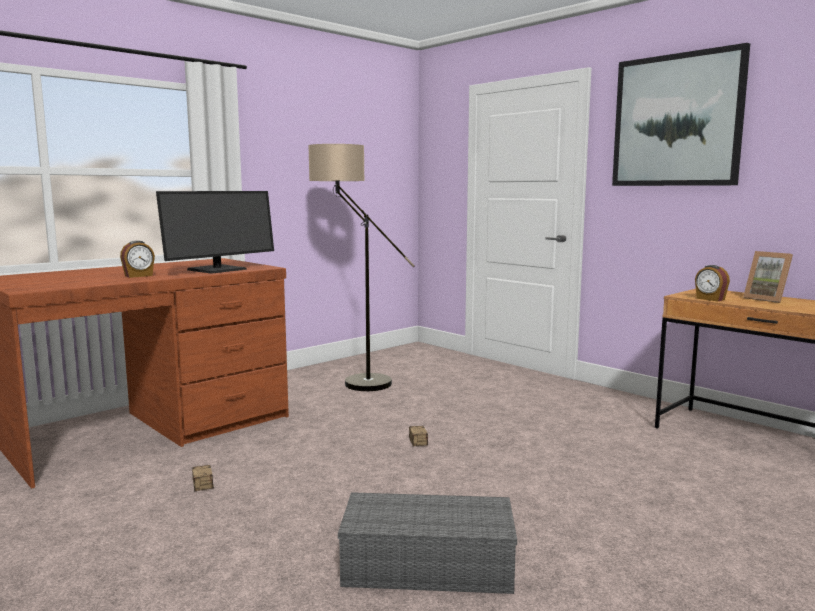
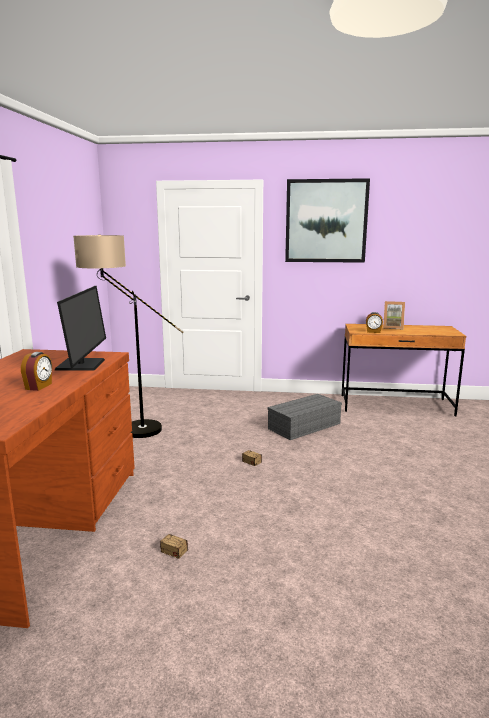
camera: 40 degrees left, 5 degrees up
(425, 566) = (386, 535): grey storage box -> grey storage box (304, 426)

